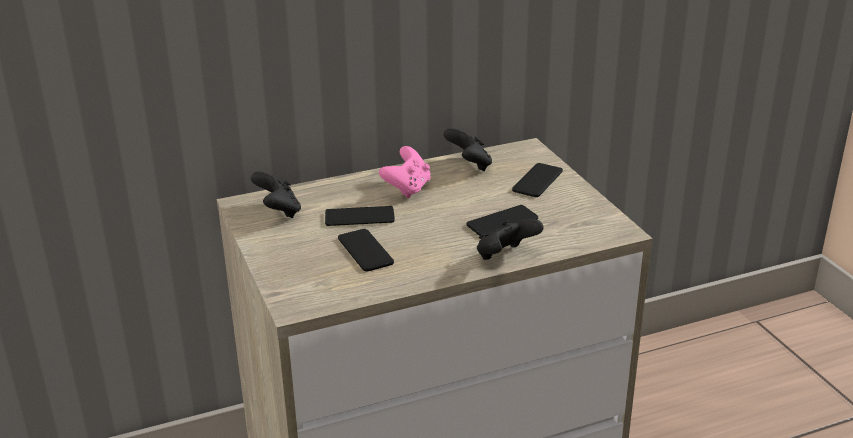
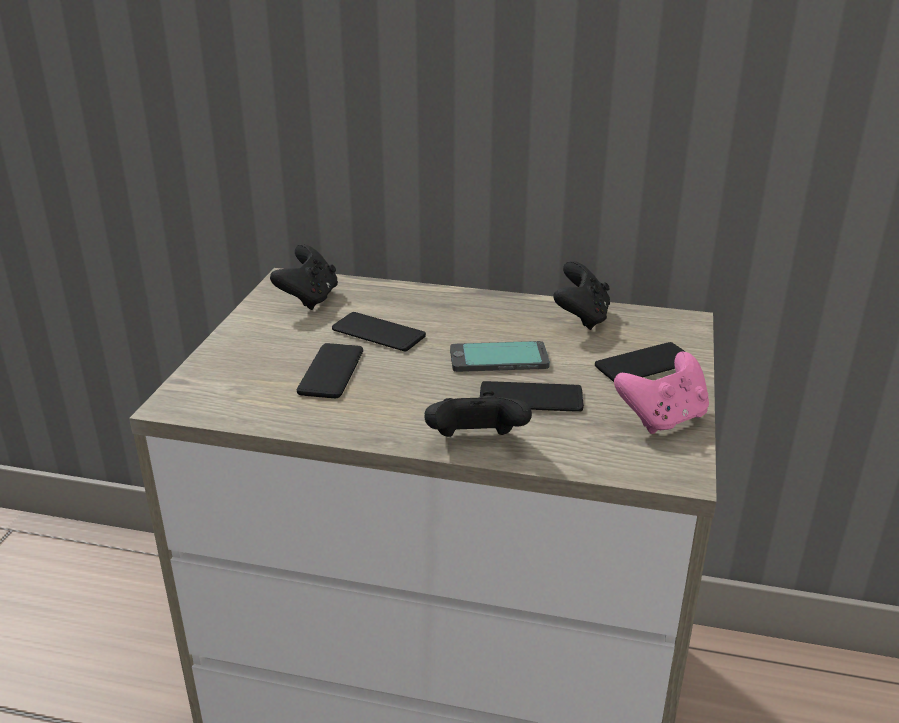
camera: 35 degrees right, 0 degrees up
(407, 189) = (473, 320): pink game controller -> pink game controller (663, 419)
(455, 207) = (499, 359): none -> phone

